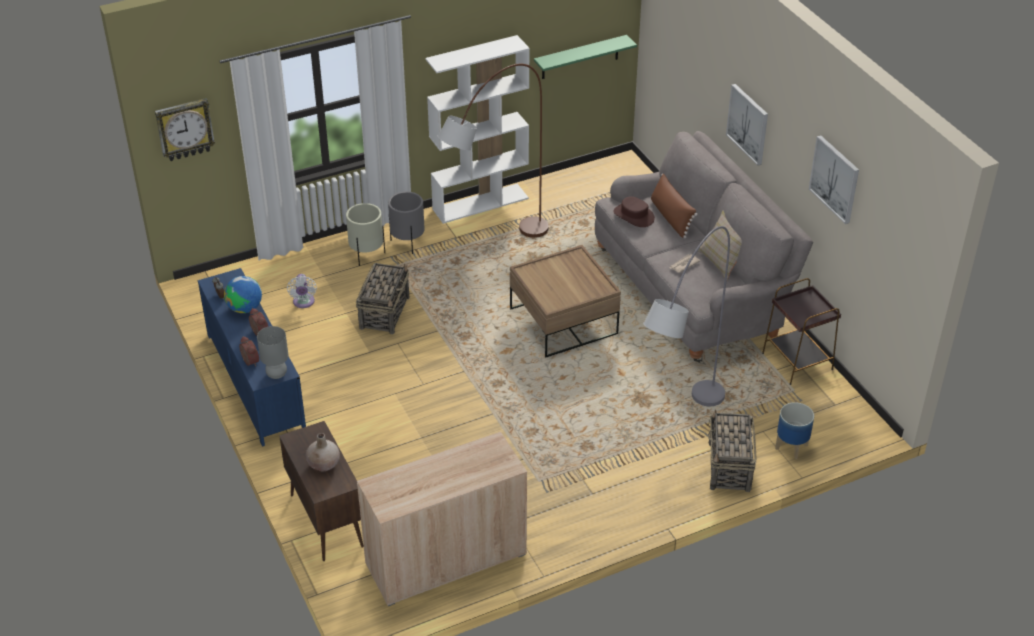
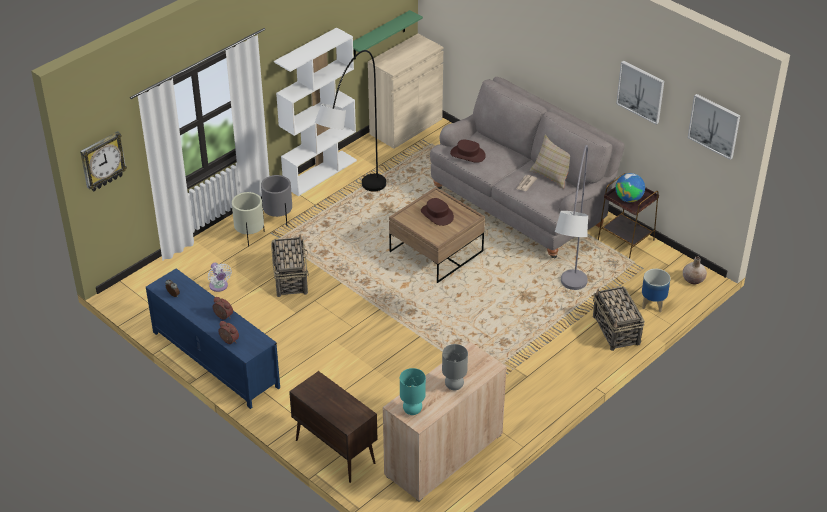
camera: 20 degrees left, 0 degrees up
(245, 308) = (199, 300): globe -> globe (628, 199)
(276, 374) = (257, 345): grey table lamp -> grey table lamp (454, 386)
(324, 464) = (338, 403): beige vase -> beige vase (693, 280)
(388, 494) = (412, 410): none -> turquoise table lamp
(494, 253) = (353, 211): brown floor lamp -> grey floor lamp
(567, 277) = (437, 214): none -> brown hat
(604, 172) = (406, 126): none -> beige cabinet
(671, 217) = (496, 149): brown pillow -> none
(748, 124) = (546, 63): picture -> picture (714, 126)

